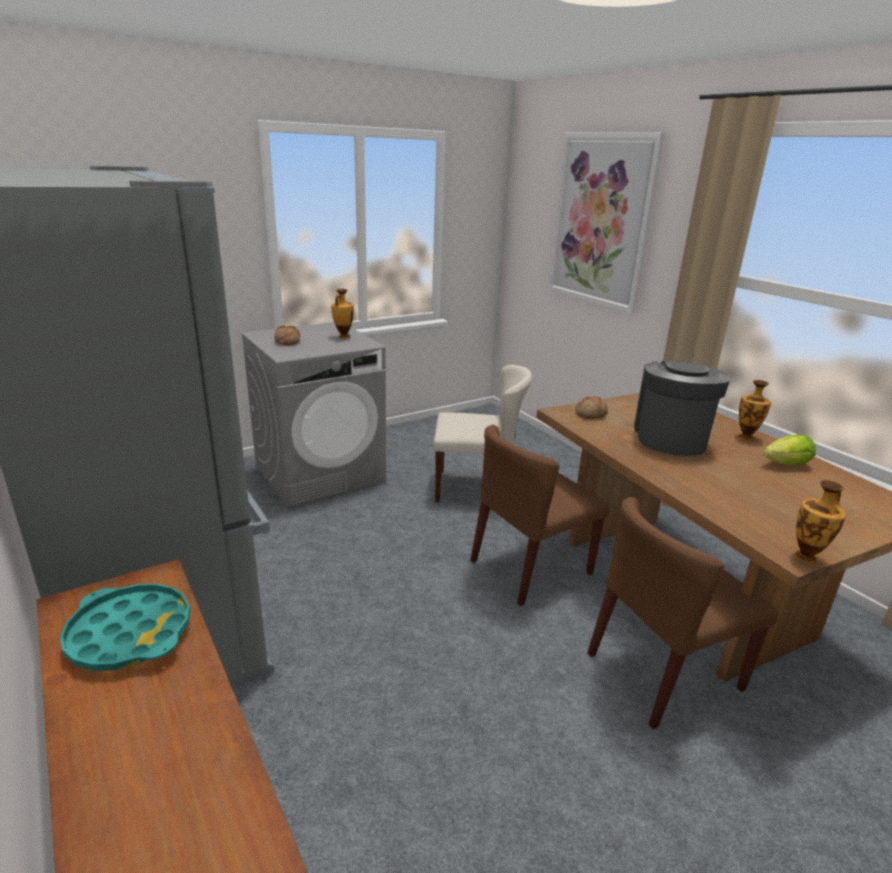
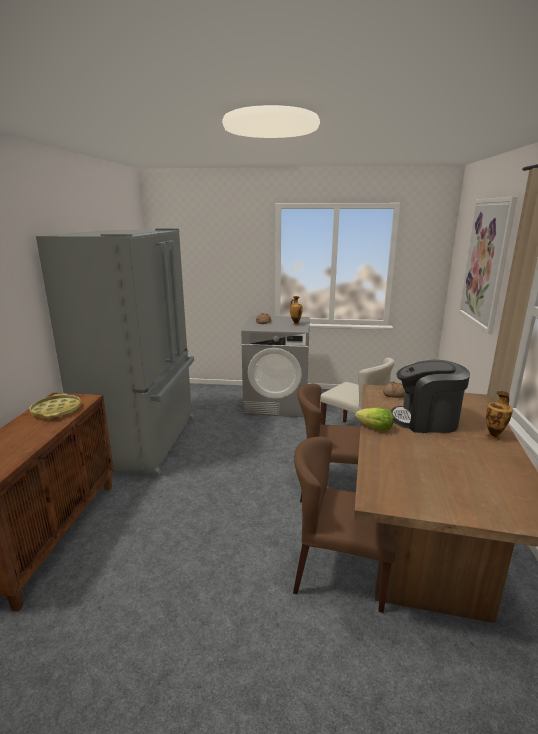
camera: 40 degrees right, 5 degrees down
(130, 634) = (56, 410): turquoise tray -> yellow tray
(670, 438) = (426, 420): coffee machine -> coffee machine turned 135 degrees counterclockwise
(786, 464) = (491, 461): lettuce -> lettuce (375, 428)
(806, 557) = (382, 505): vase -> none

